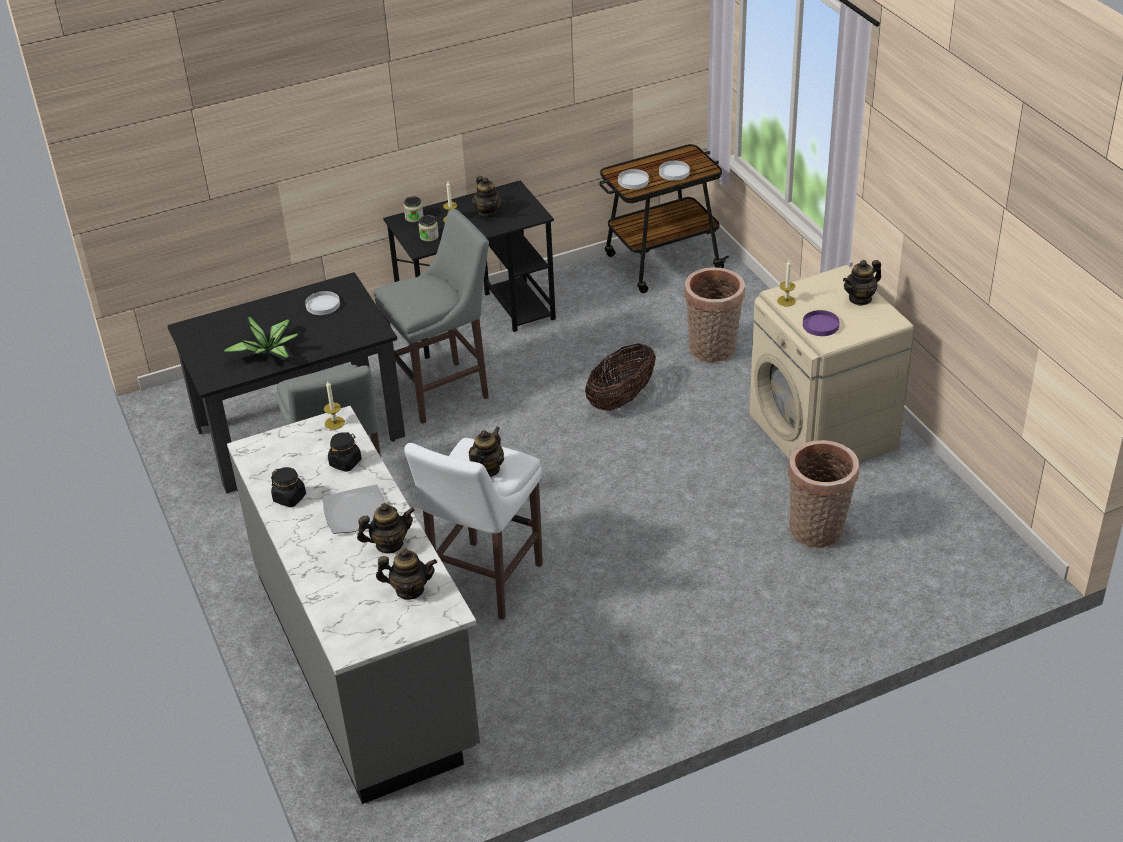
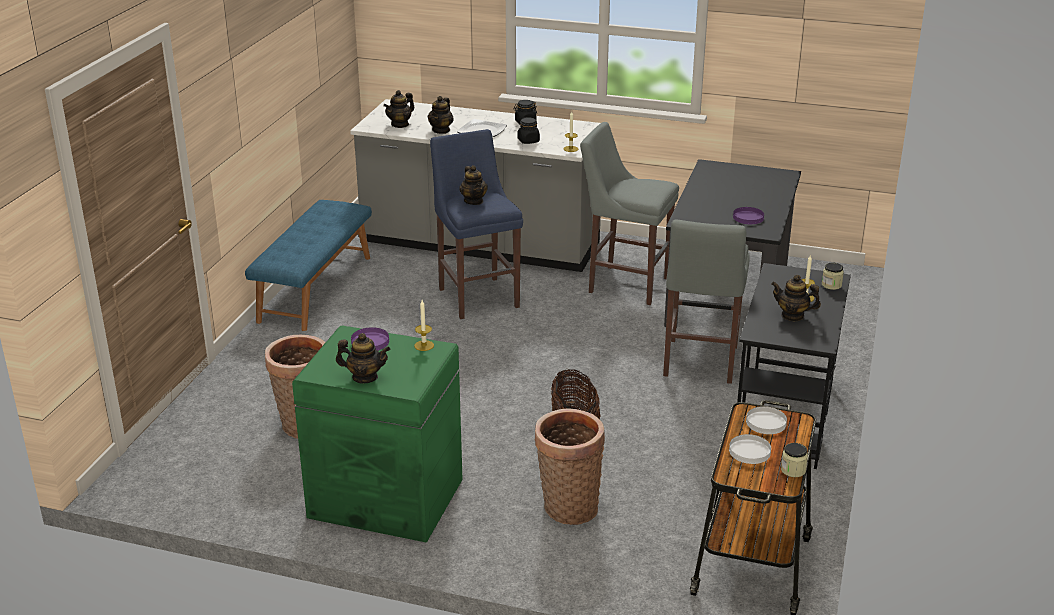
camera: 130 degrees right, 10 degrees down
(269, 353) = (713, 186): potted plant -> none
(322, 305) = (748, 217): white plate -> purple plate
(429, 236) = (789, 279): jar -> jar (793, 470)
(484, 583) = (477, 296): white stool -> blue stool
(617, 715) = (314, 288): none -> blue bench
(820, 431) = (387, 494): beige washing machine -> green washing machine
(860, 298) = (365, 377): teapot -> teapot turned 90 degrees clockwise

